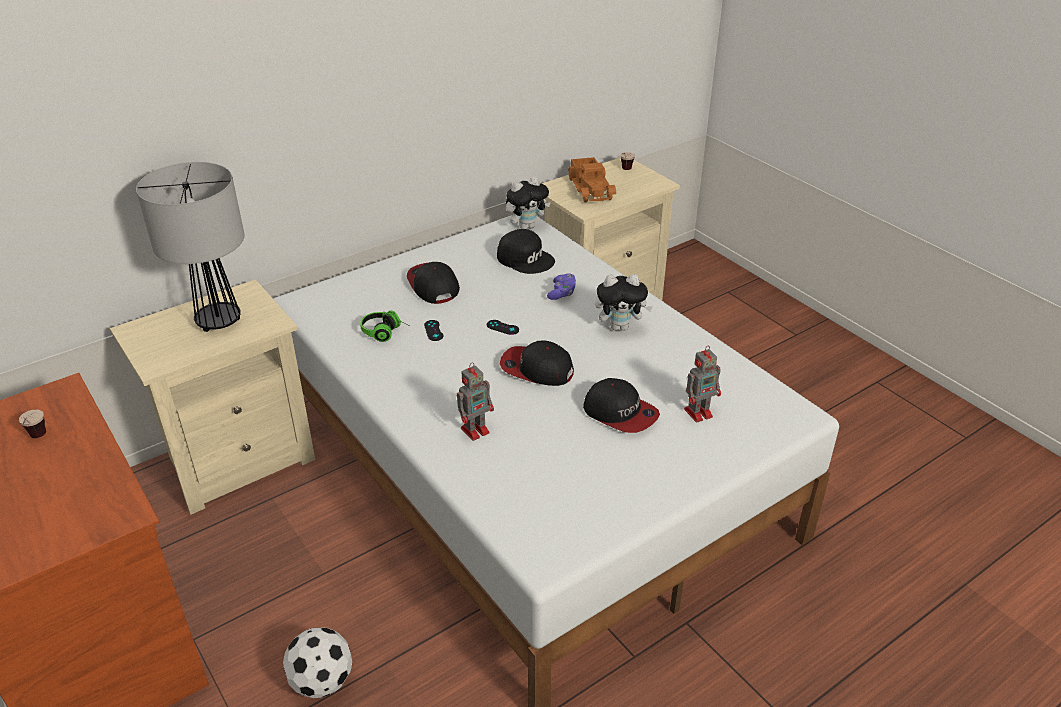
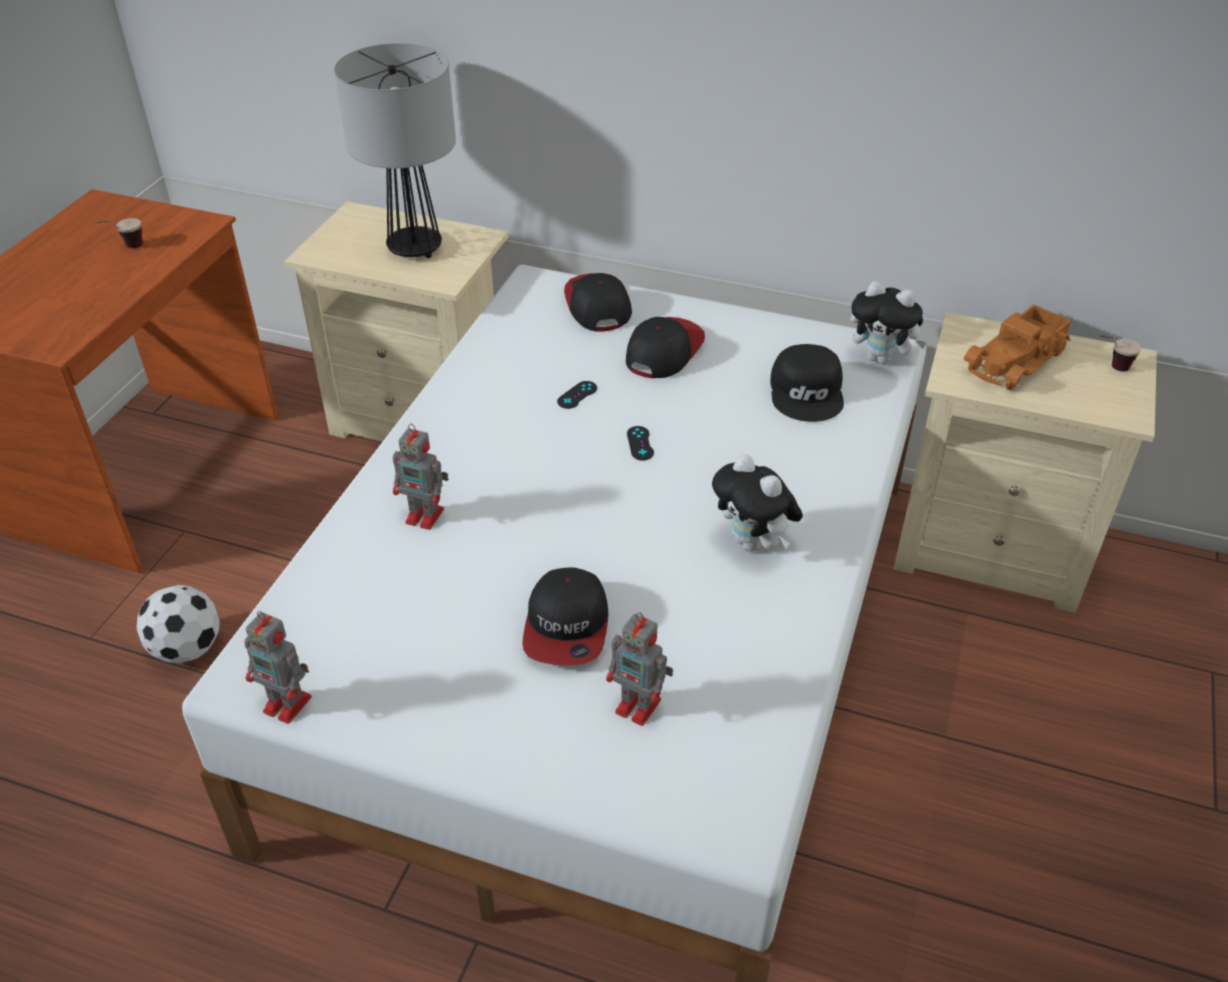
camera: 55 degrees right, 5 degrees up
(385, 333) = (536, 364): headphones -> none
(536, 369) = (586, 510): cap -> cap (597, 305)
(562, 293) = (768, 458): purple game controller -> none
(584, 545) = (289, 705): none -> toy robot

